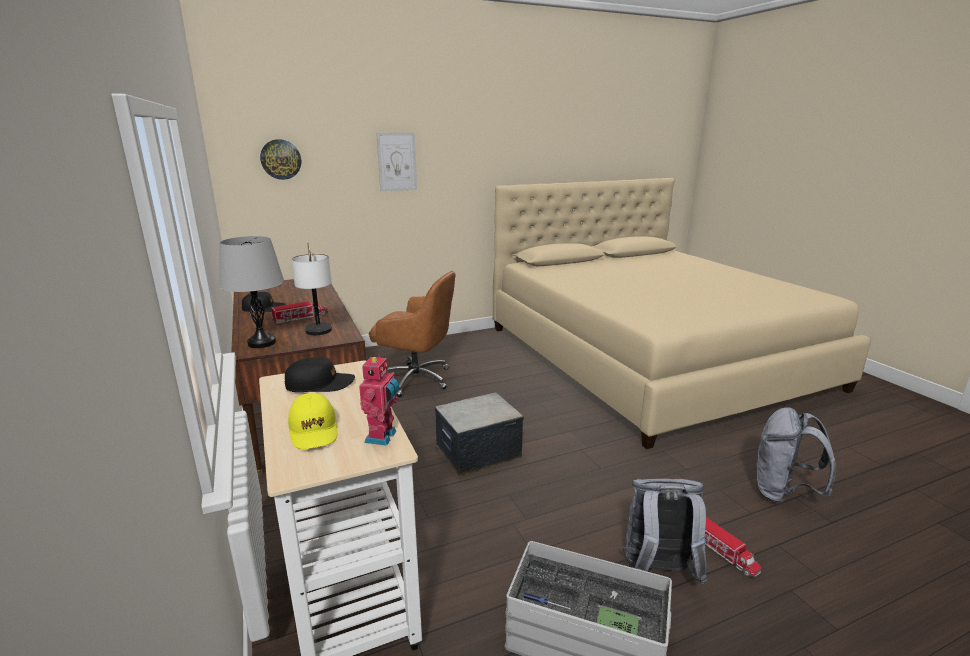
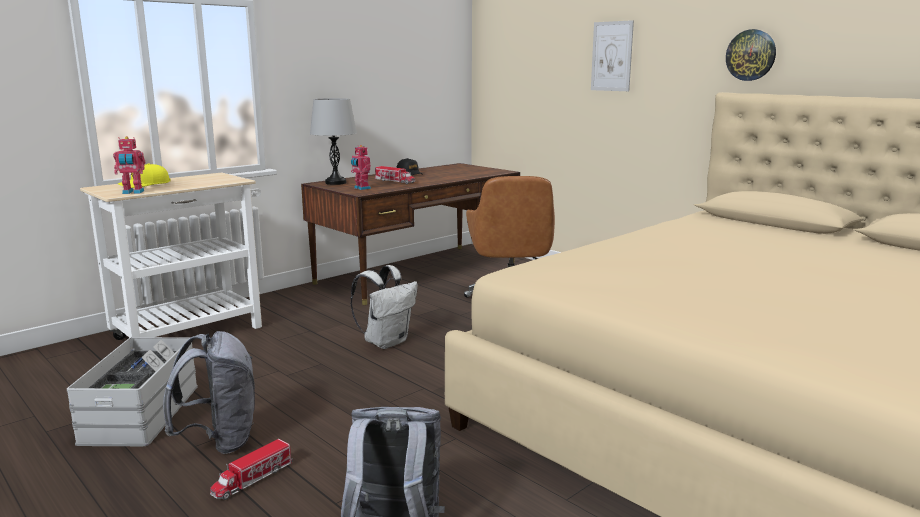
camera: 70 degrees right, 5 degrees down
(281, 159) = (515, 52): wall clock -> wall clock (751, 55)
(319, 335) = (361, 188): table lamp -> toy robot
(320, 384) = (210, 179): black cap -> none
(478, 452) = (386, 342): storage box -> white backpack

